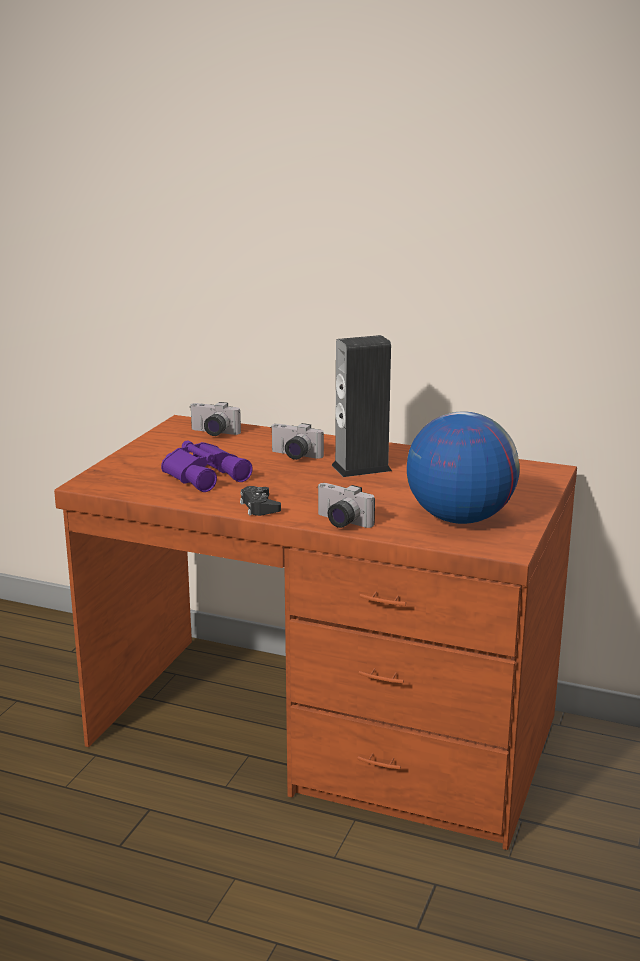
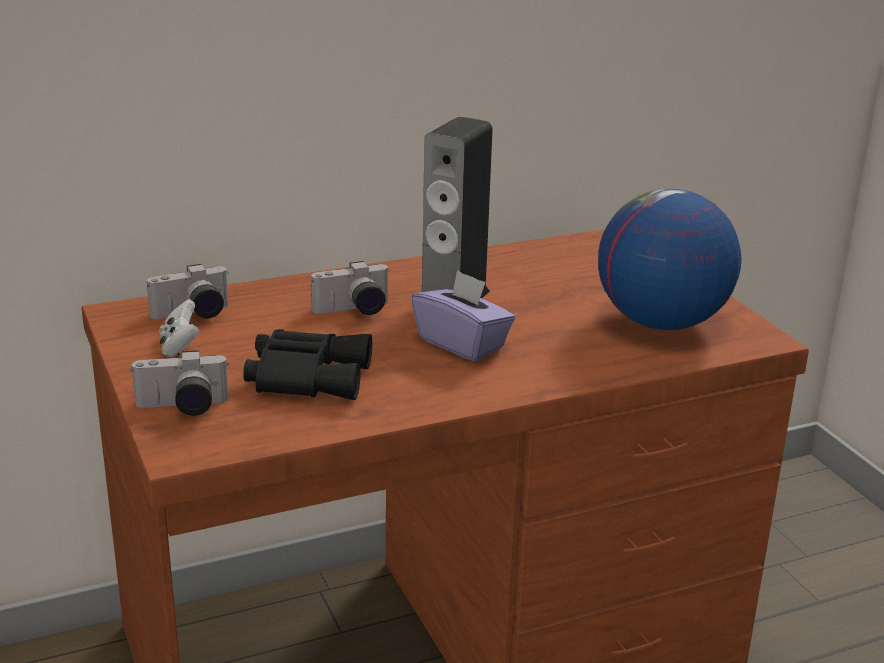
camera: 45 degrees left, 5 degrees up
(177, 444) = (179, 346): none -> white game controller
(205, 475) = (307, 375): purple binoculars -> black binoculars
(259, 507) = (455, 392): black game controller -> none
(315, 488) = (462, 343): none -> purple tissue box
(340, 522) = (573, 374): camera -> camera (182, 407)

